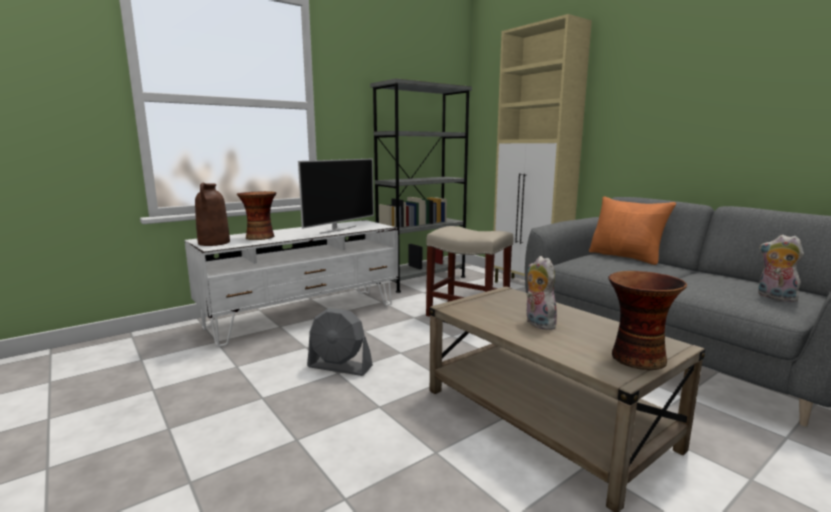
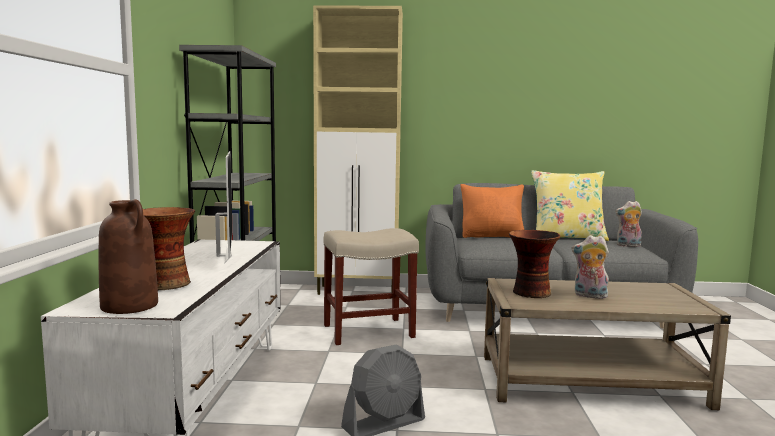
camera: 50 degrees left, 5 degrees down
(636, 358) = (679, 297): vase -> vase (530, 293)
(723, 274) = (567, 238): none -> yellow pillow

